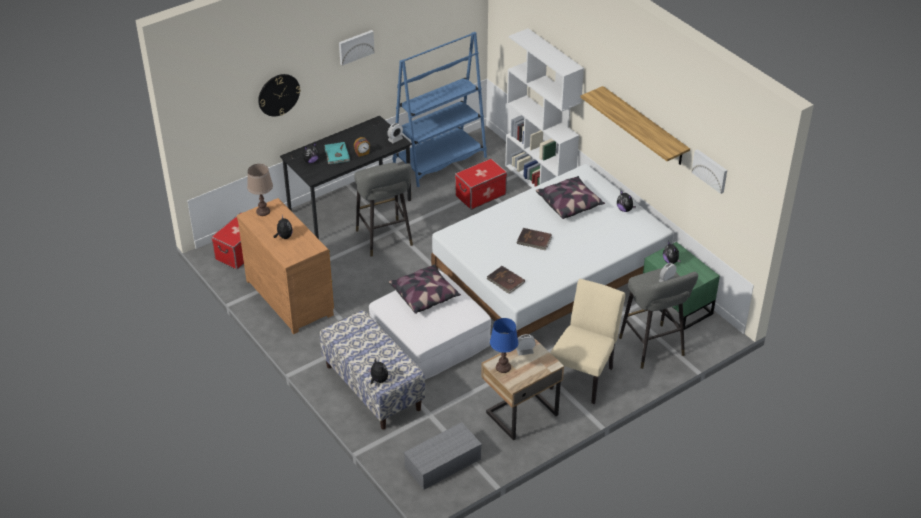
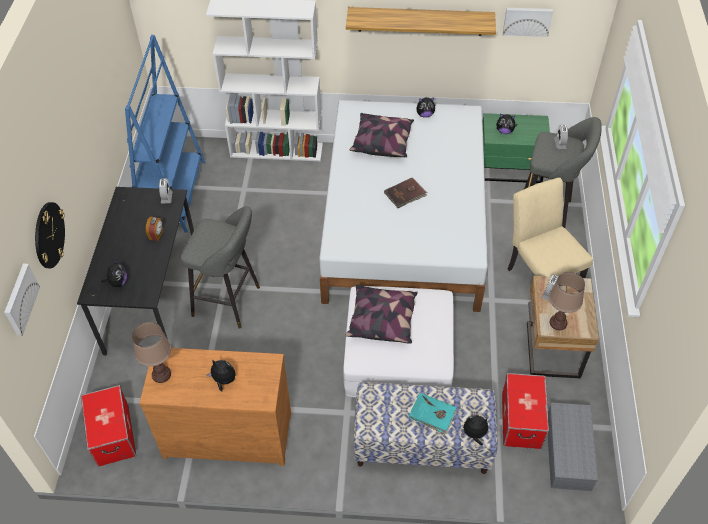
camera: 50 degrees left, 10 degrees up
(336, 154) = (133, 255): turquoise book -> turquoise book (432, 414)
(355, 46) = (76, 122): picture -> picture (19, 299)
(480, 195) = (248, 197): storage box -> storage box (521, 420)
(503, 367) = (558, 323): blue table lamp -> brown table lamp
(505, 281) = (440, 248): brown book -> none

